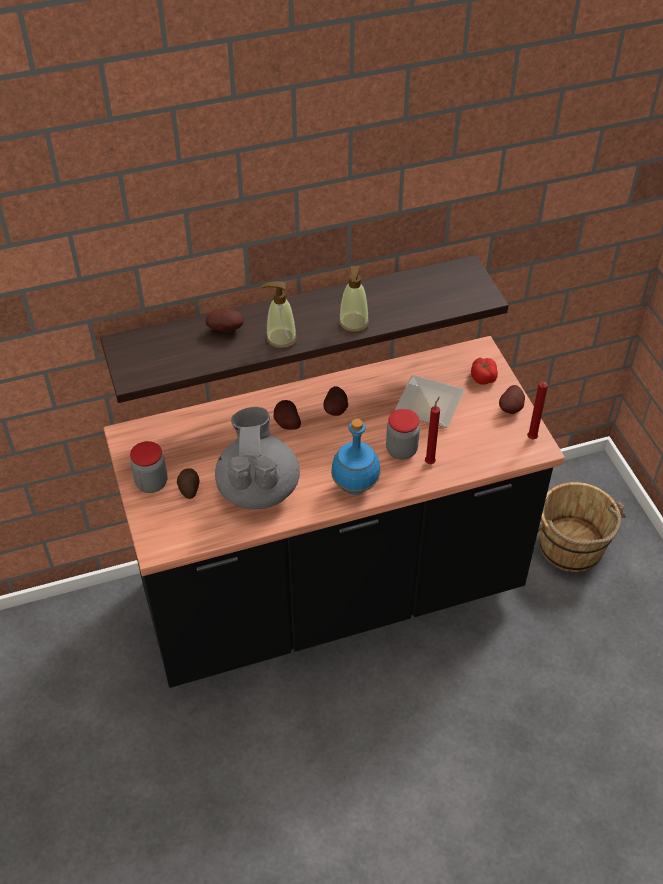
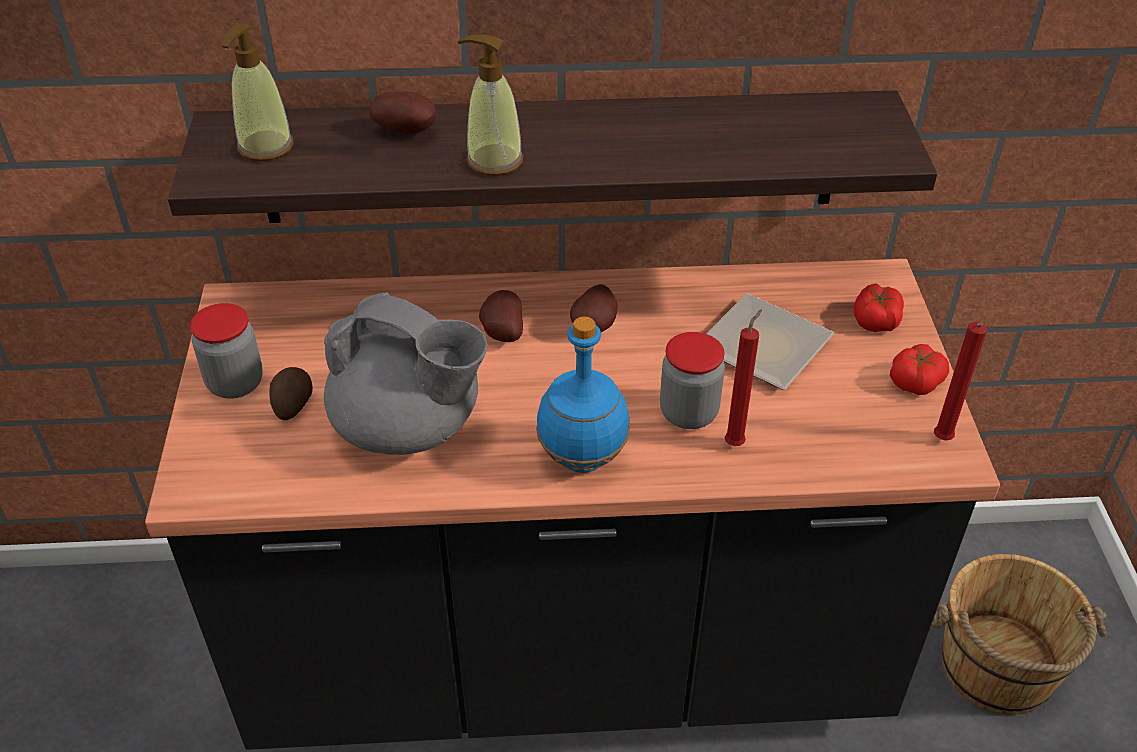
camera: 15 degrees right, 5 degrees down
(258, 488) = (409, 427): grey teapot -> grey teapot turned 105 degrees clockwise
(353, 323) = (634, 158): soap dispenser -> soap dispenser (265, 147)
(511, 408) = (915, 381): potato -> tomato

